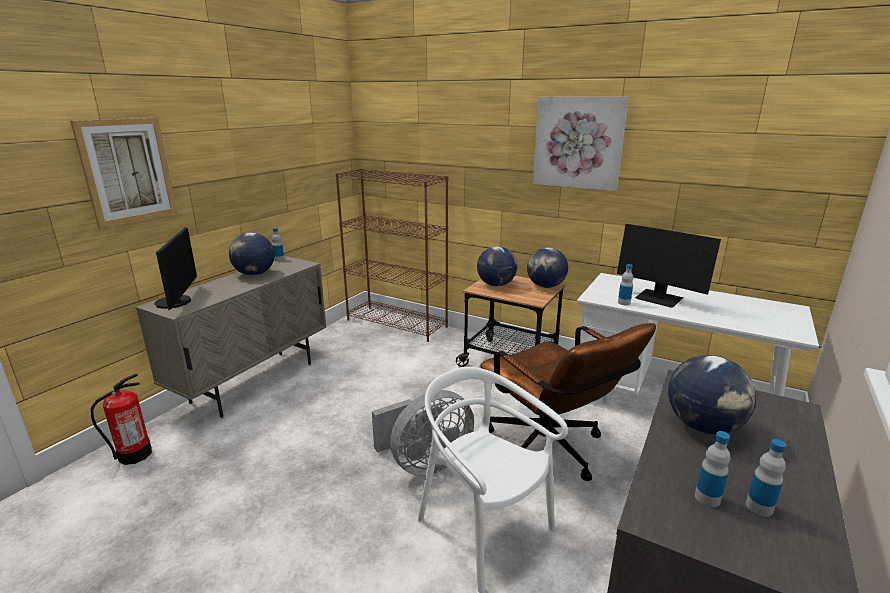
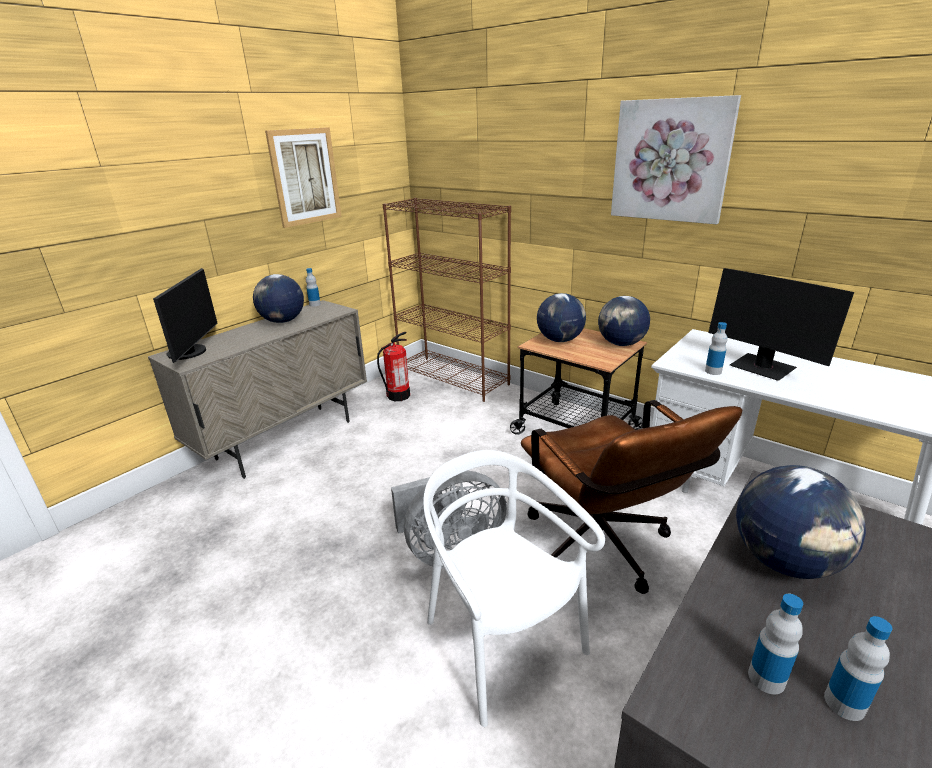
camera: 10 degrees right, 5 degrees up
(127, 171) = (130, 205): picture -> picture (305, 177)
(134, 455) = (149, 514): fire extinguisher -> fire extinguisher (398, 396)

